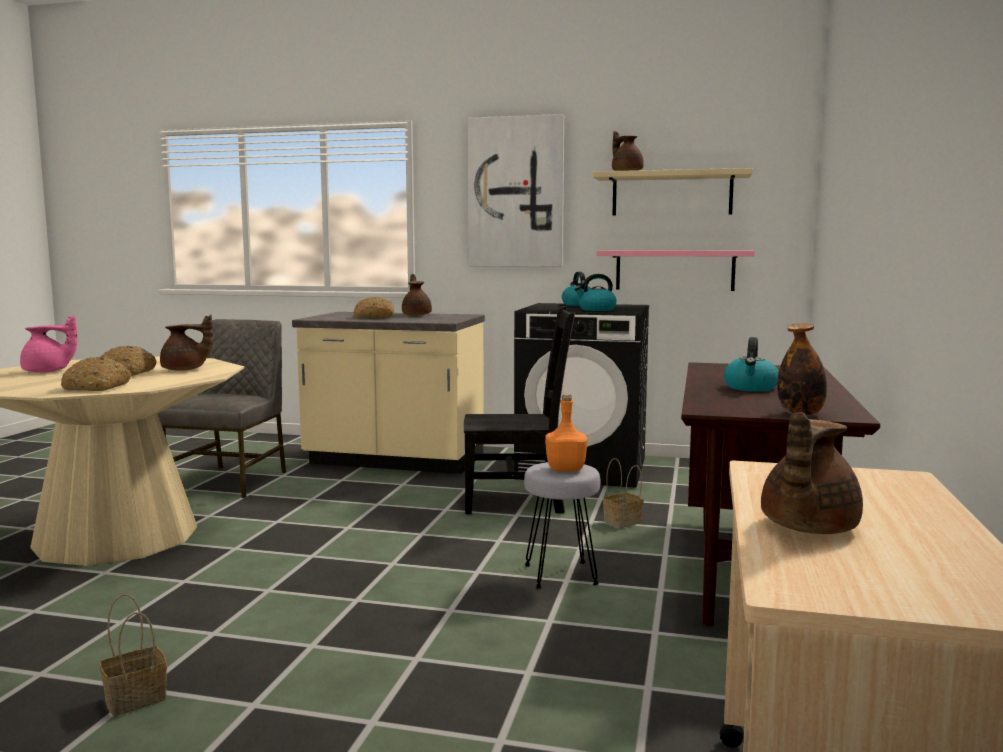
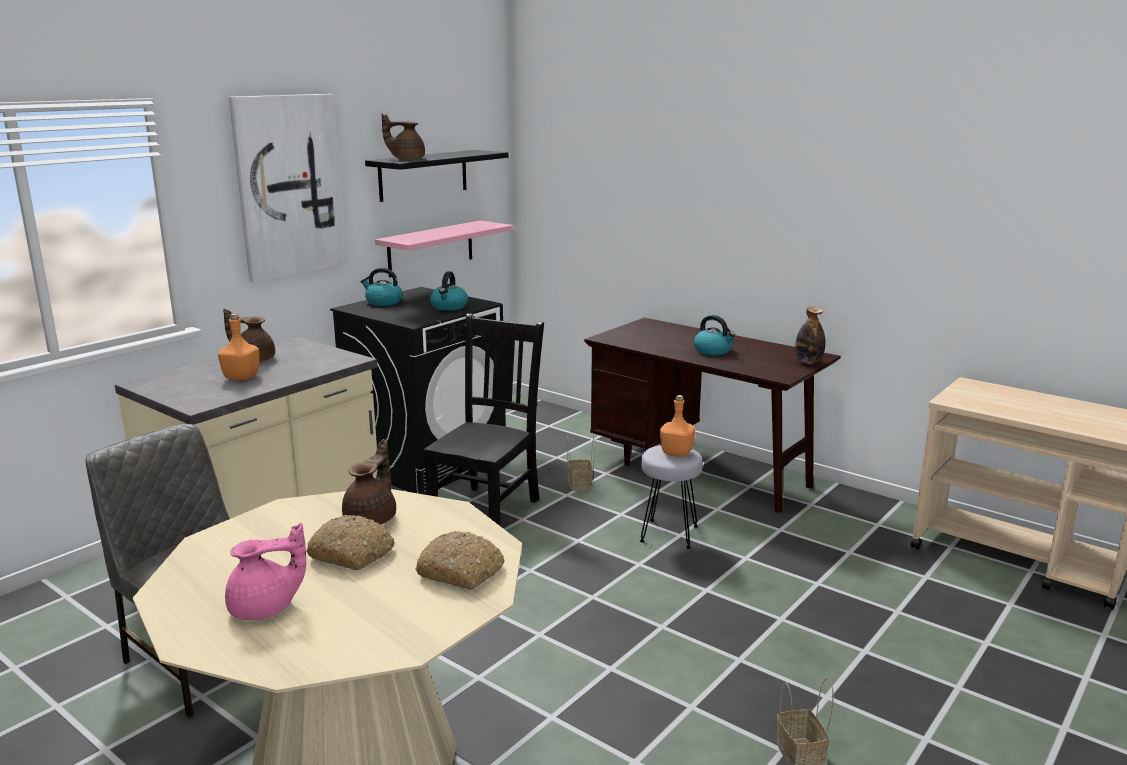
camera: 65 degrees left, 10 degrees up
(48, 371) = (265, 609): pink teapot -> pink teapot turned 60 degrees clockwise
(374, 317) = (241, 378): bread -> orange bottle
(672, 194) = (423, 175): beige shelf -> black shelf
(806, 528) = (1053, 418): brown teapot -> none

